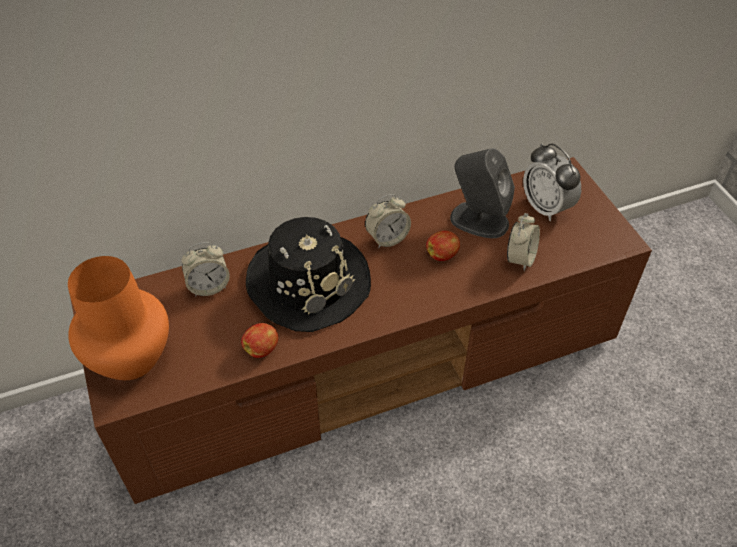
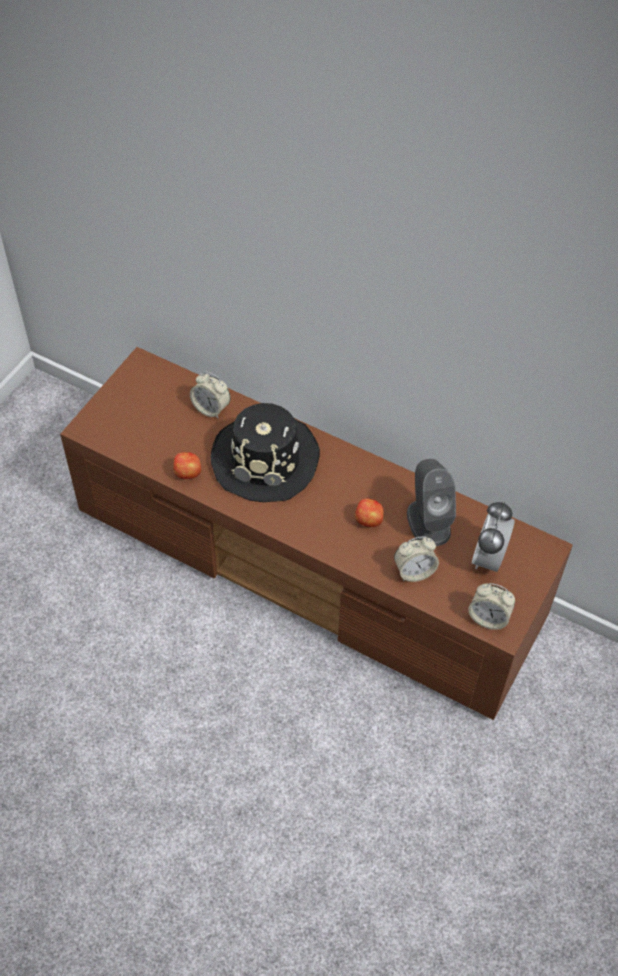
camera: 50 degrees right, 5 degrees up
(132, 358) = (121, 413): orange vase -> none
(387, 238) = (352, 477): alarm clock -> alarm clock (488, 618)

